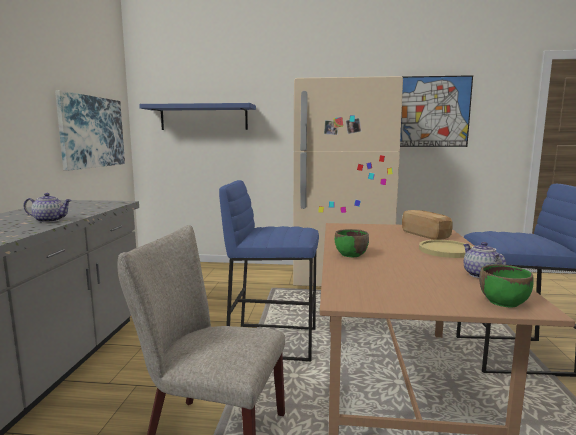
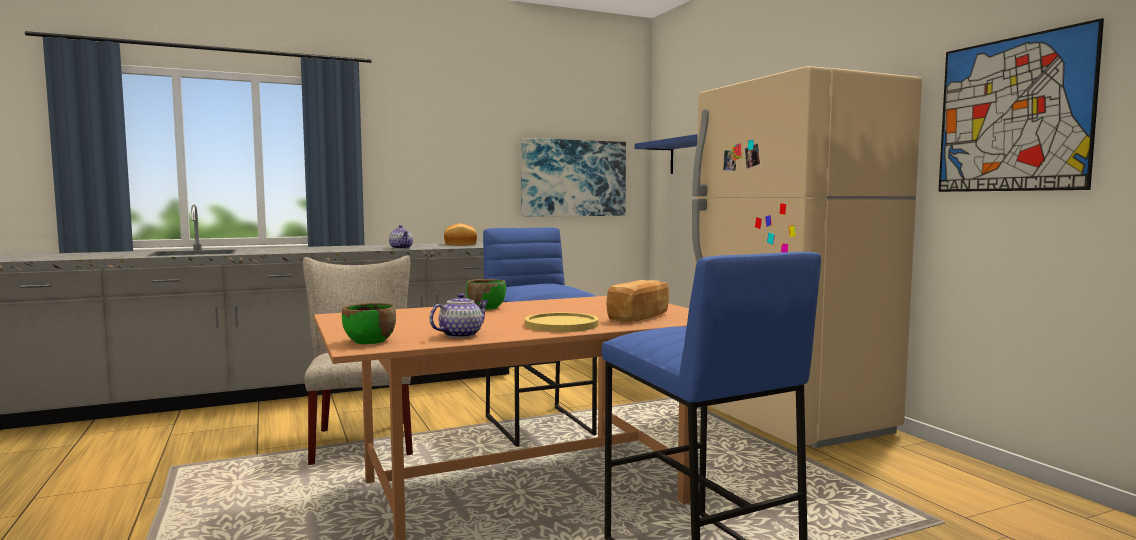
camera: 60 degrees right, 5 degrees down
(69, 206) = (461, 244): none -> bread

